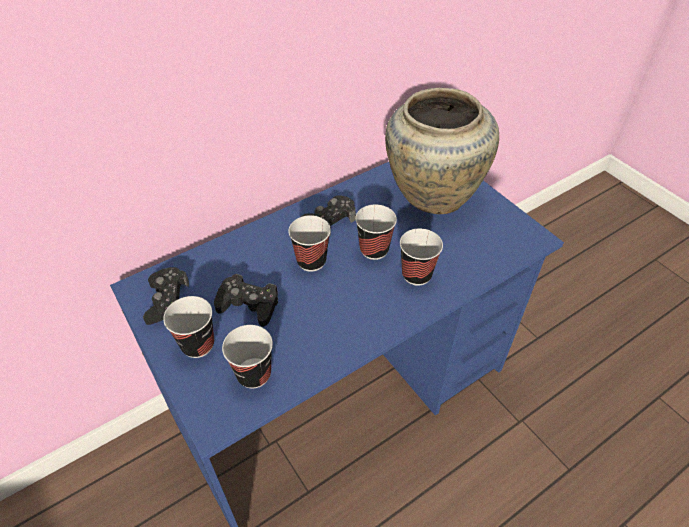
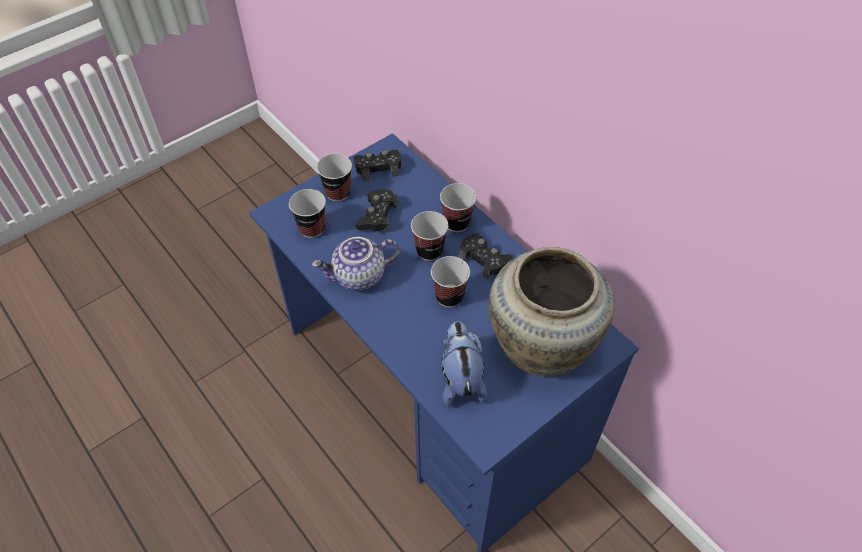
camera: 85 degrees right, 5 degrees up
(340, 325) = (359, 277): none -> teapot
(416, 274) = (421, 331): cup -> cup (457, 223)
(471, 249) = (460, 379): none -> plush toy

